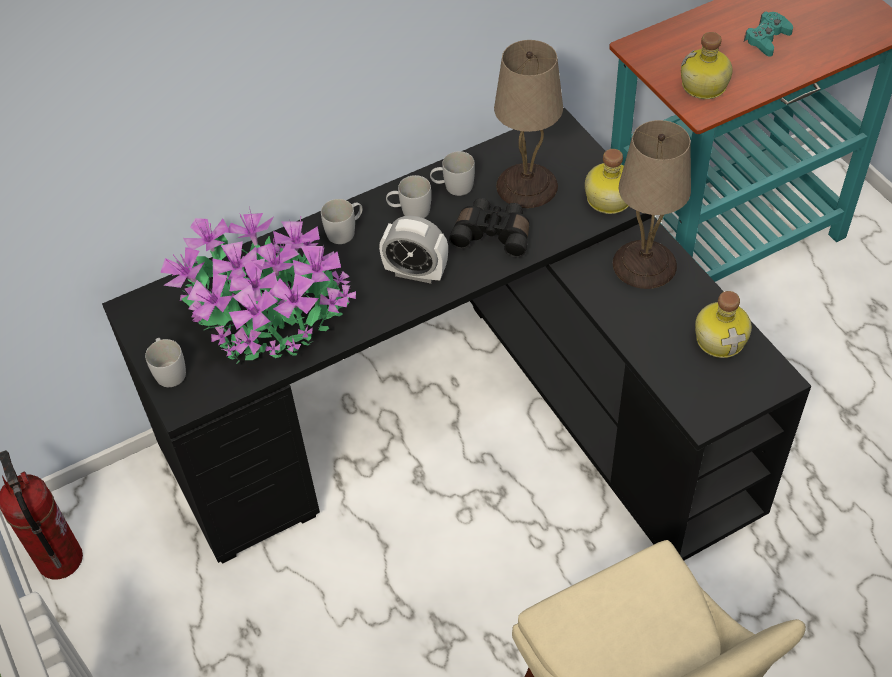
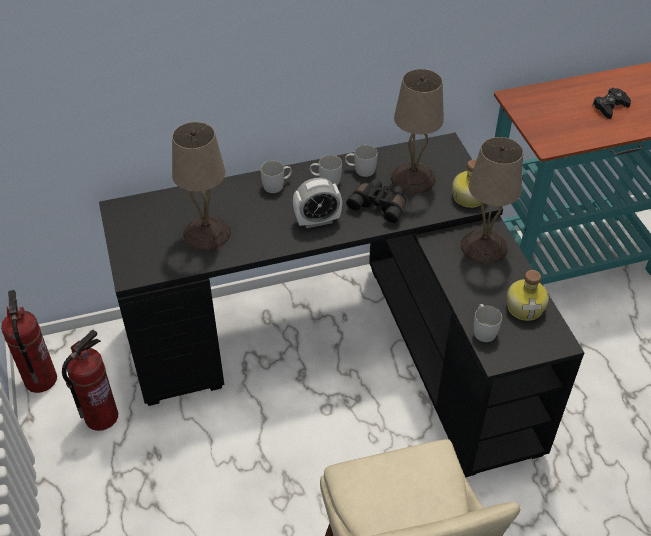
camera: 10 degrees right, 5 degrees down
(161, 592) = (101, 416): none -> fire extinguisher
(169, 370) = (129, 252): white mug -> white mug (483, 329)
(270, 320) = (207, 233): potted plant -> beige table lamp
(416, 272) = (317, 221): alarm clock -> alarm clock turned 45 degrees counterclockwise
(704, 87) = (554, 130): bottle -> none
(767, 39) = (610, 107): turquoise game controller -> black game controller

